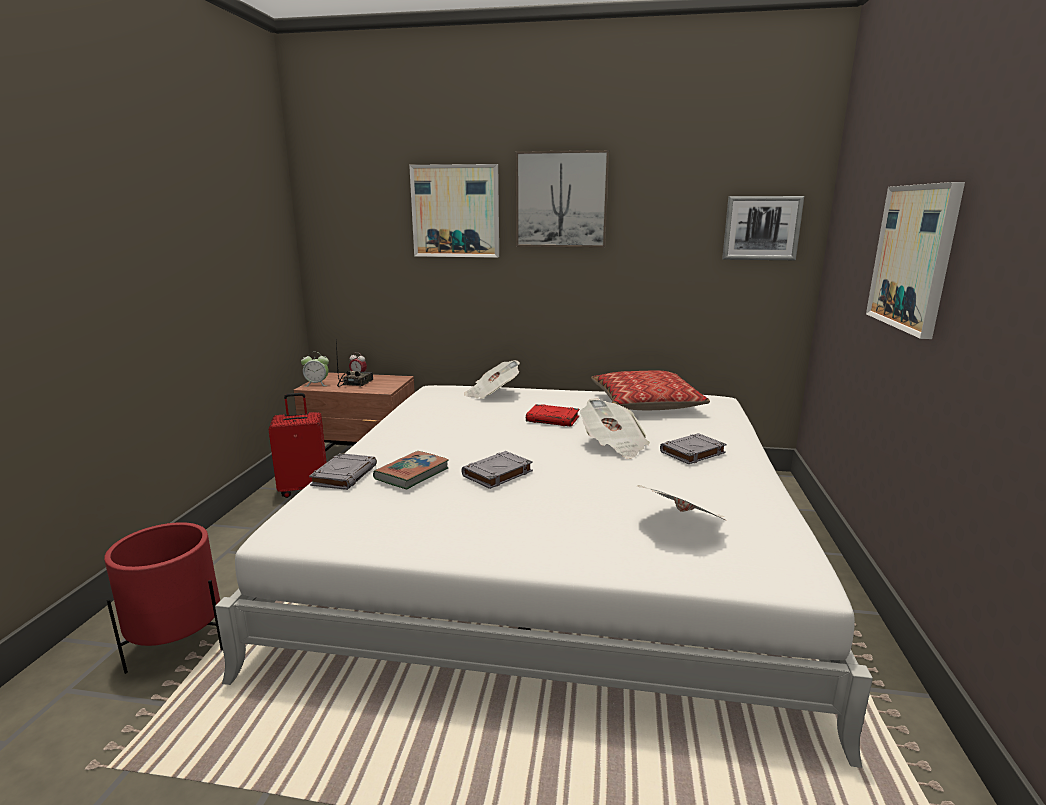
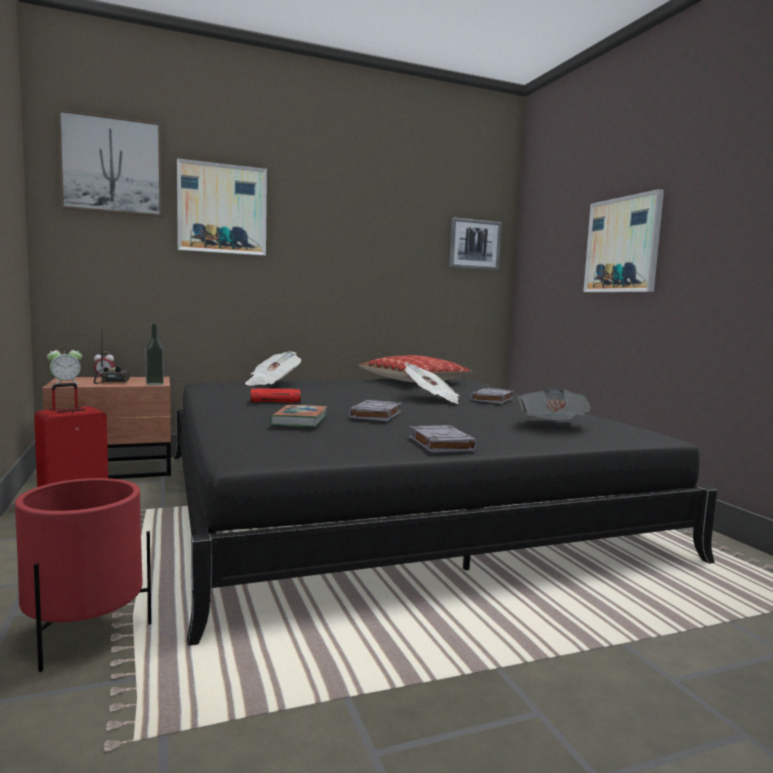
camera: 30 degrees left, 10 degrees down
(344, 475) = (231, 427): grey book -> grey book (441, 444)
(382, 390) = (154, 384): none -> bottle
(553, 419) = (358, 391): red book -> red book (276, 400)
(553, 546) = (387, 500): white bed -> black bed
(561, 200) = (323, 208): picture -> picture (112, 165)

